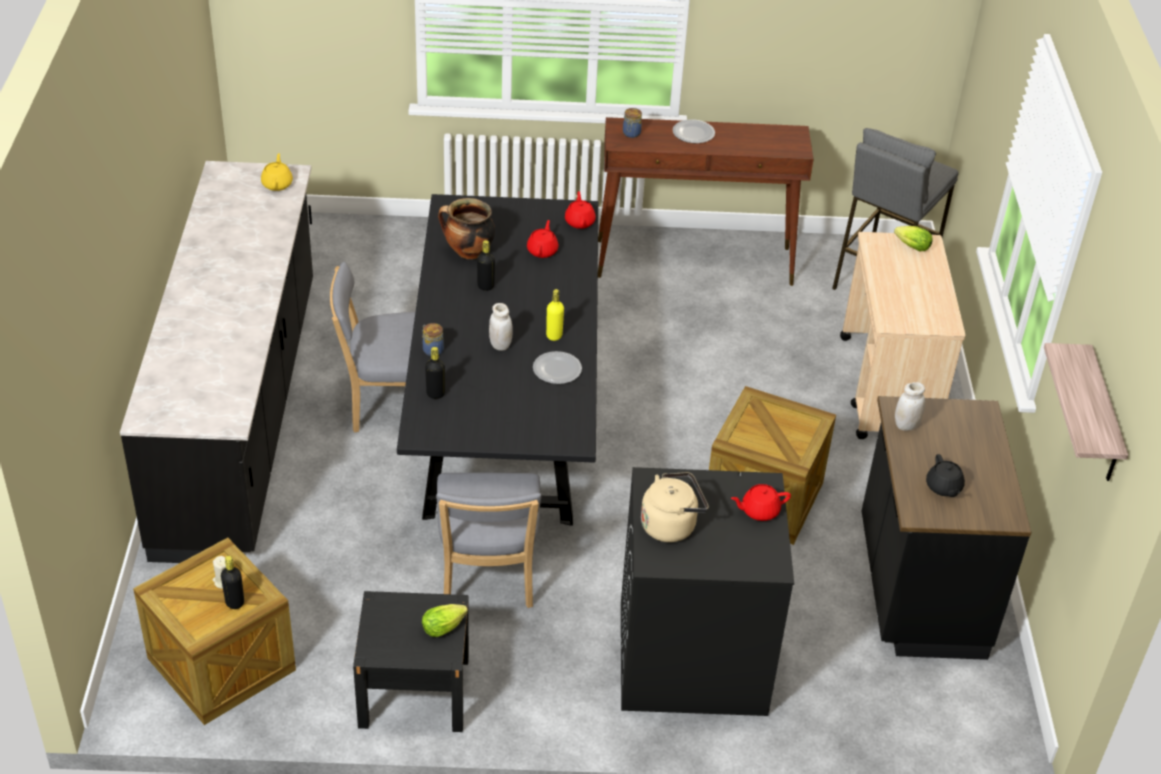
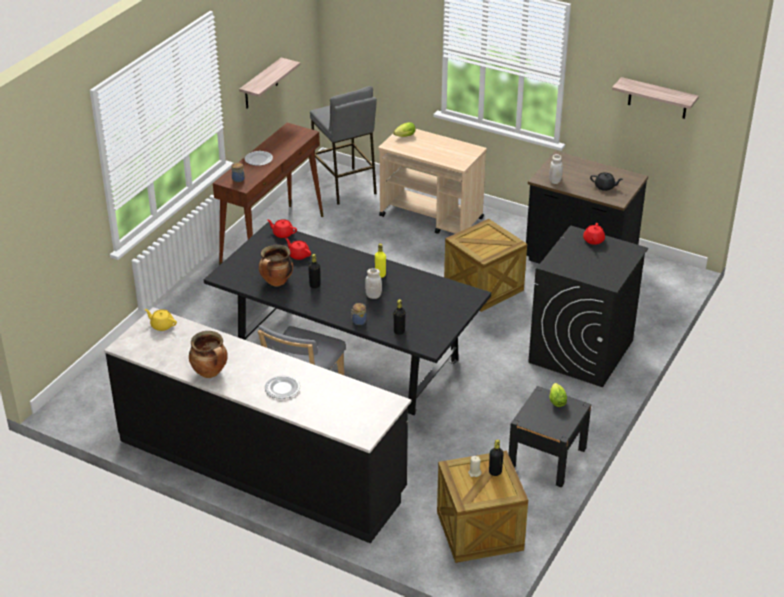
camera: 60 degrees left, 5 degrees down
(206, 251) = (210, 372): none -> cooking pot
(487, 577) = (477, 404): grey chair -> none
(556, 370) = (411, 283): plate -> plate (282, 389)
(671, 525) = (587, 269): beige kettle -> none
(794, 50) = (261, 84): none -> shelf

